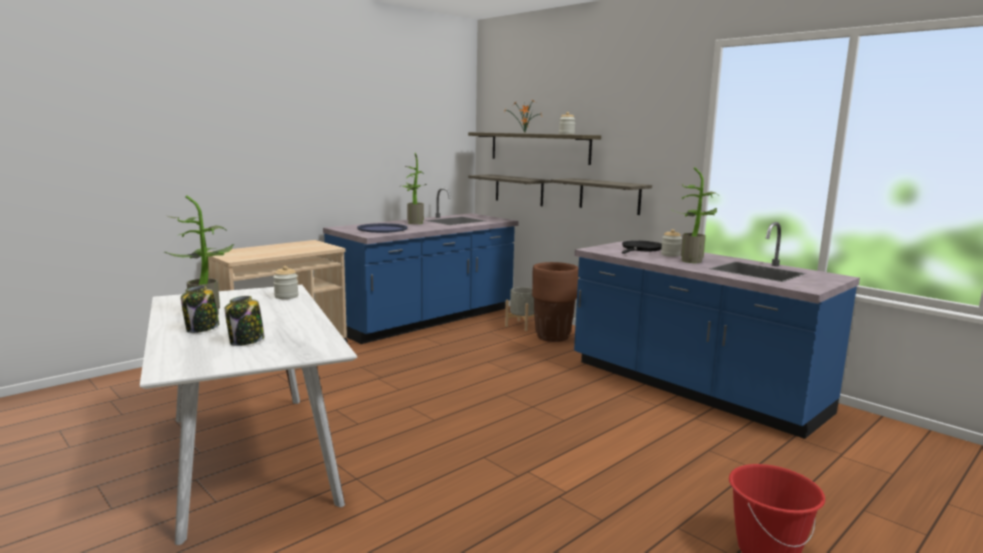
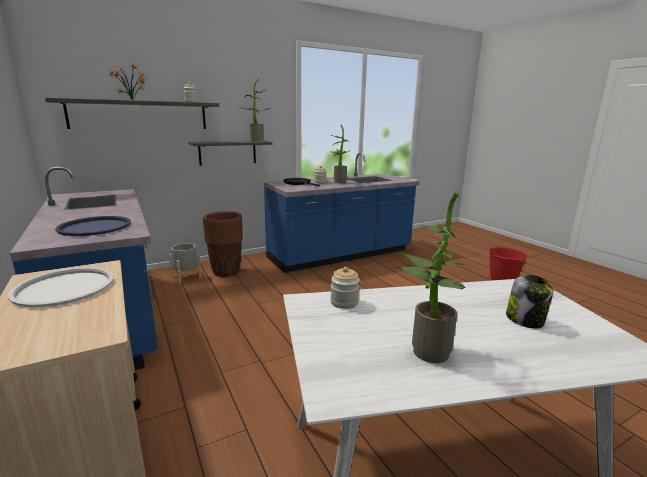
camera: 75 degrees left, 5 degrees up
(202, 329) = (493, 349): jar -> none
(295, 247) = (64, 287): none -> white tray
(413, 223) = (74, 214): potted plant -> potted plant (255, 141)
(519, 190) = (118, 159): shelf -> none

